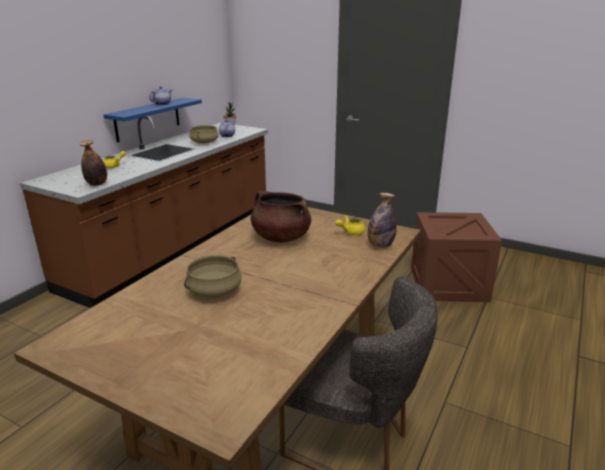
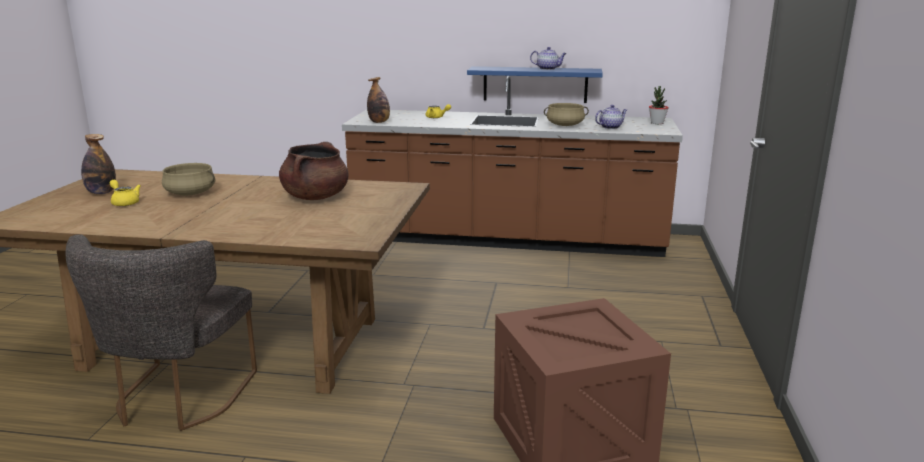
camera: 70 degrees right, 5 degrees down
(350, 232) = (346, 220): yellow teapot -> yellow teapot (124, 202)
(380, 245) = (311, 235): bottle -> bottle (101, 192)

